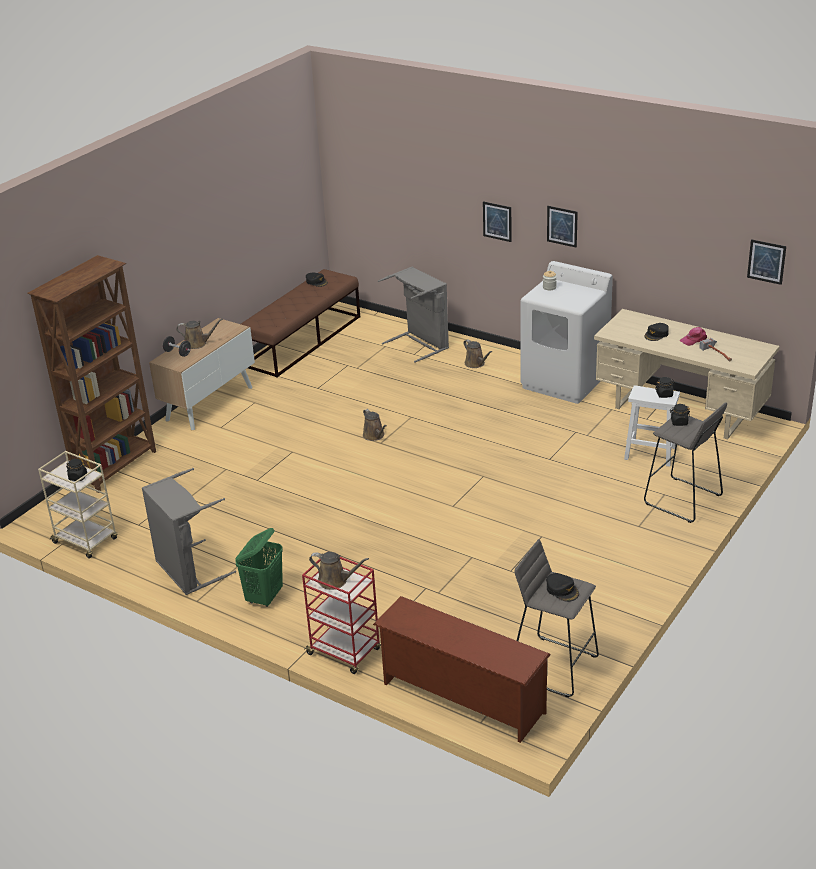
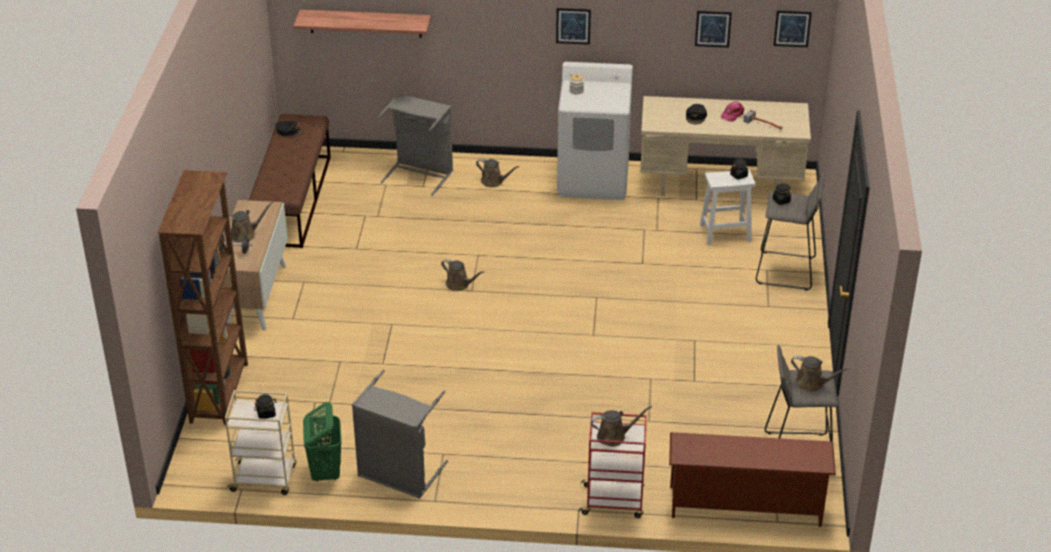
camera: 30 degrees left, 5 degrees up
(265, 597) = (496, 475): green laundry basket -> green laundry basket (325, 471)
(393, 197) = (365, 23): none -> shelf
(497, 221) = (496, 31): picture -> picture (713, 29)
(562, 590) = (812, 383): black cap -> brown watering can

